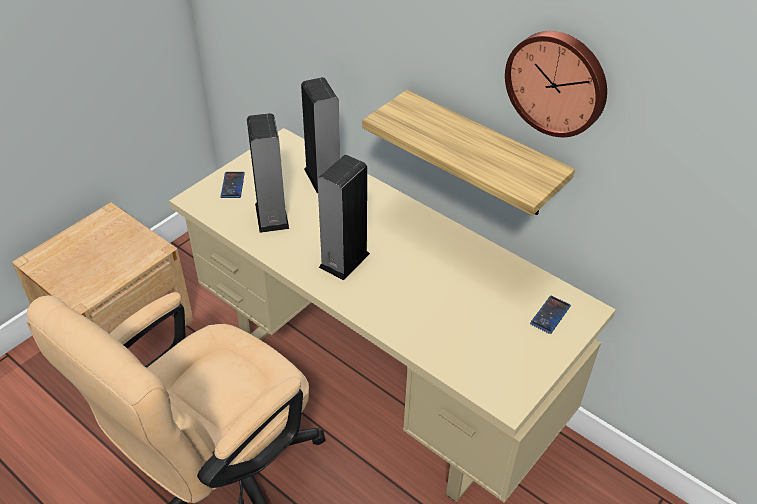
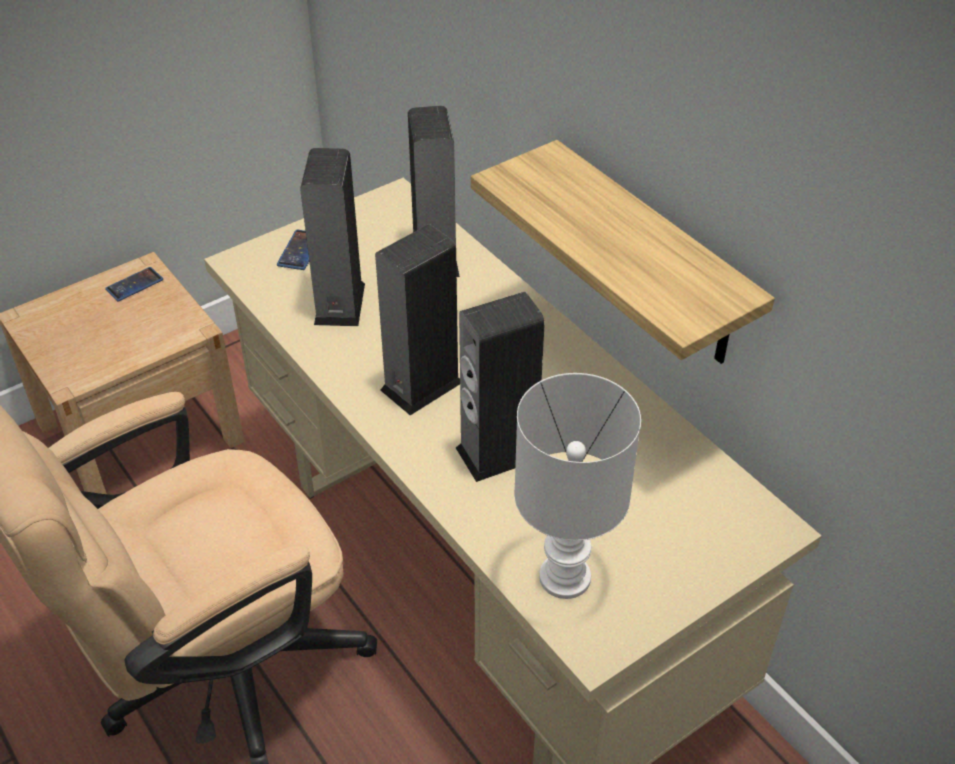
camera: 15 degrees right, 0 degrees up
(408, 294) = (499, 453): none -> speaker
(474, 364) = (562, 578): none -> white table lamp
(550, 315) = (710, 524): phone -> phone (134, 285)
(557, 82) = (754, 154): wall clock -> none

